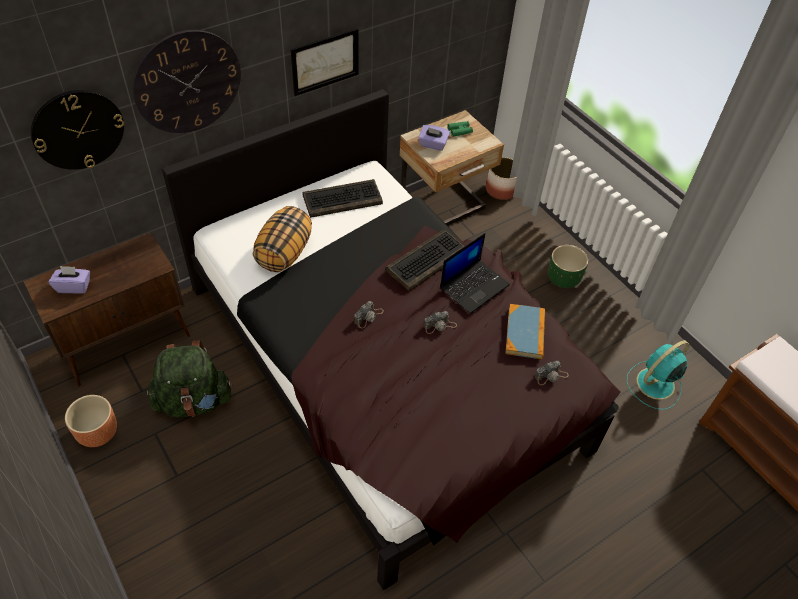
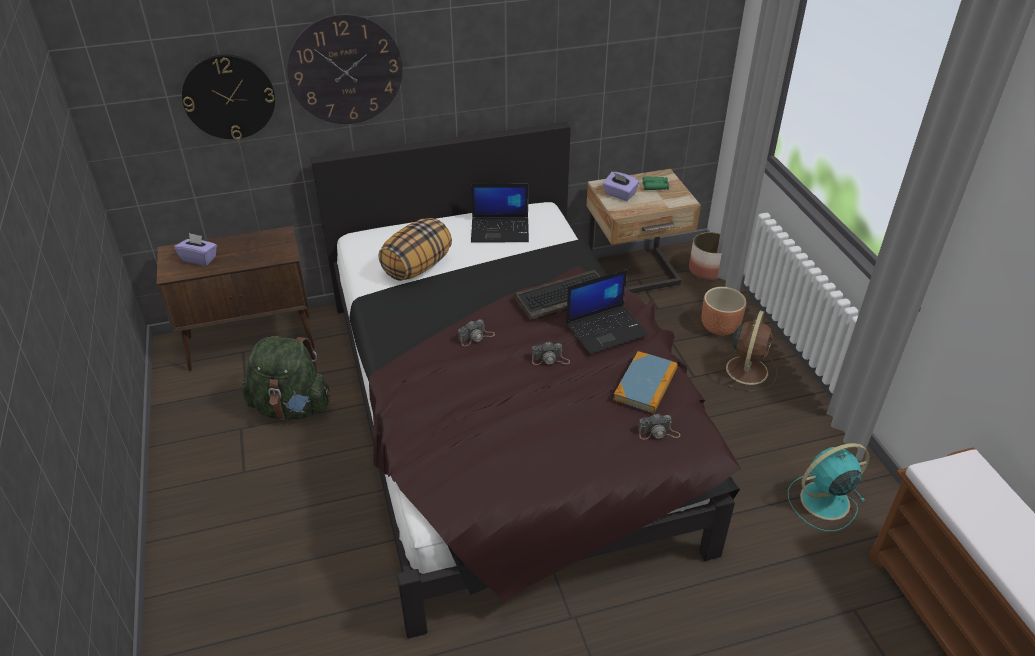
camera: 20 degrees right, 10 degrees down
(97, 433) = (187, 416): brown planter -> brown planter (719, 327)
(325, 61) = (500, 77): picture -> none
(343, 199) = (501, 230): keyboard -> laptop
(562, 279) = (747, 369): green planter -> brown fan

